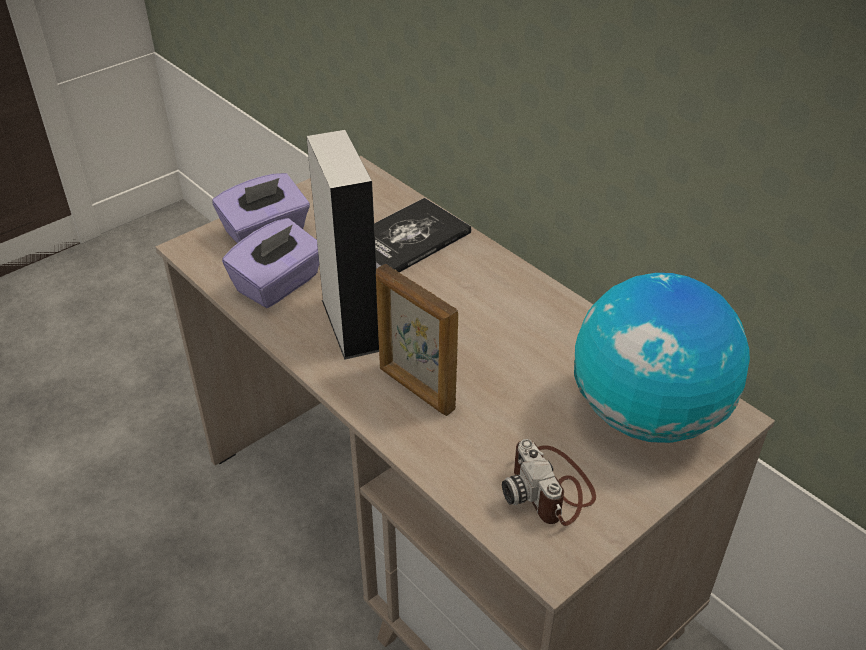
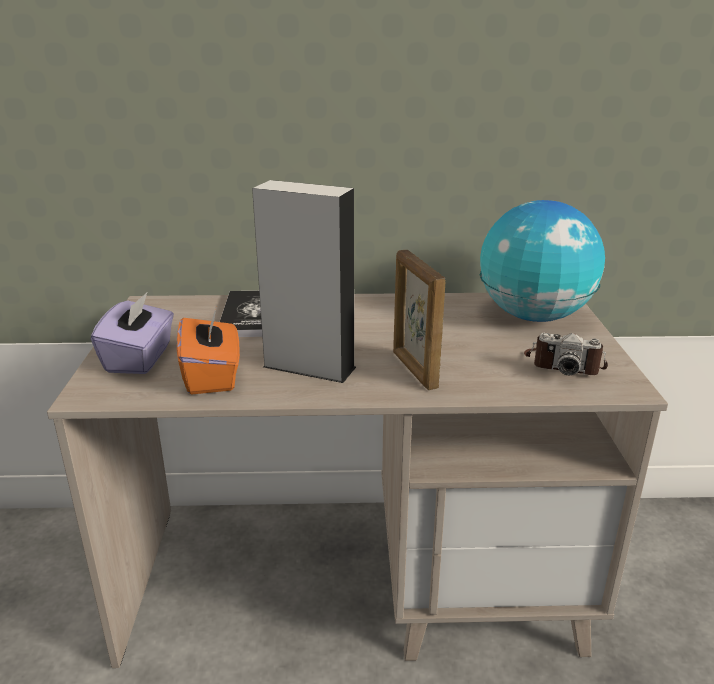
camera: 50 degrees left, 15 degrees down
(278, 284) = (212, 376): purple tissue box -> orange tissue box
(415, 389) = (414, 370): picture frame -> picture frame turned 75 degrees clockwise

